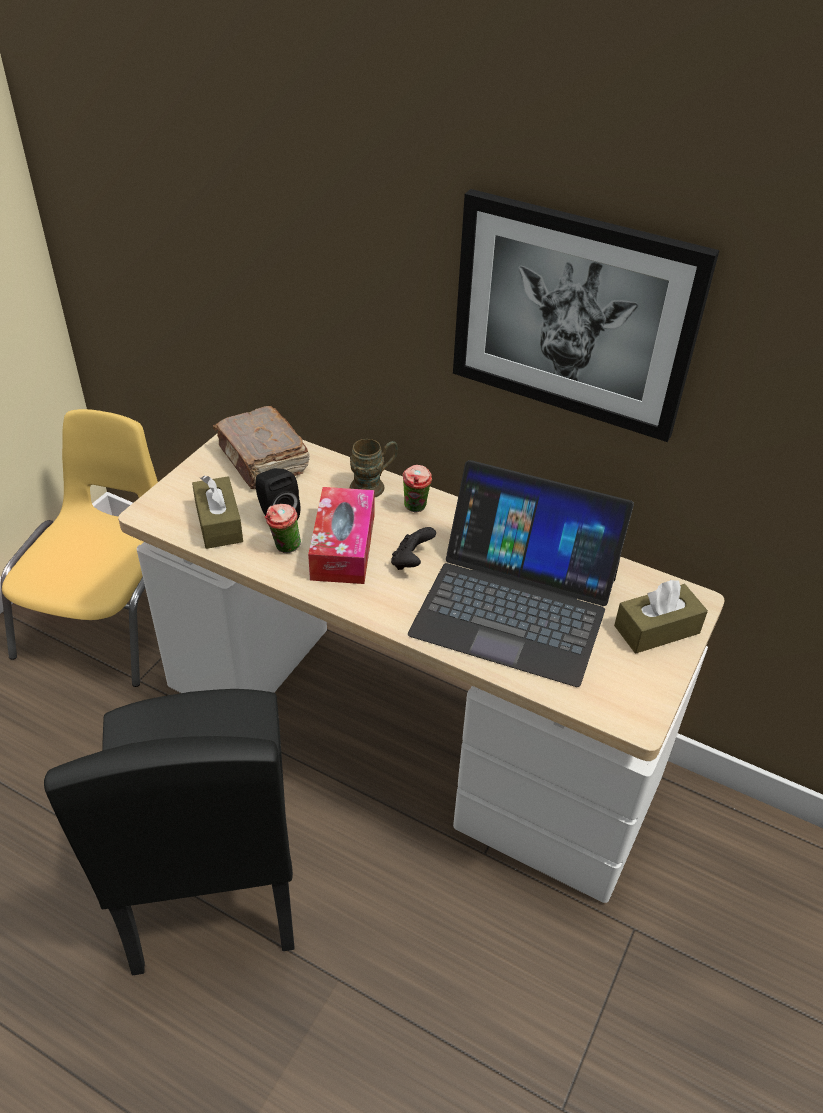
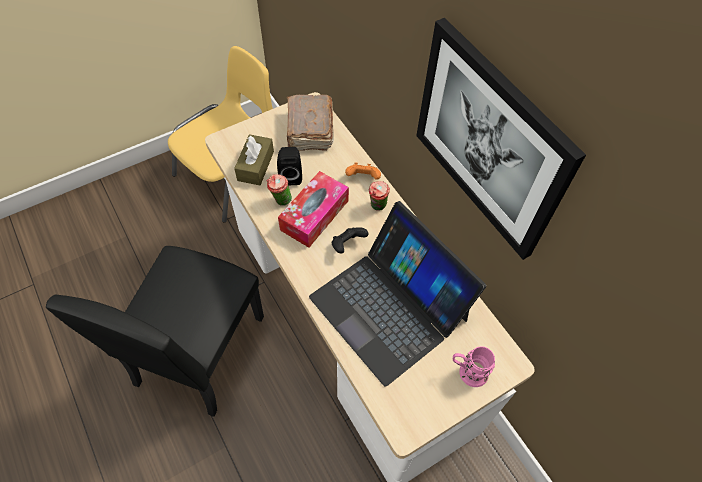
camera: 30 degrees right, 15 degrees up
(373, 486) = (363, 178): brown mug -> orange game controller
(656, 629) = (467, 372): brown tissue box -> pink mug

